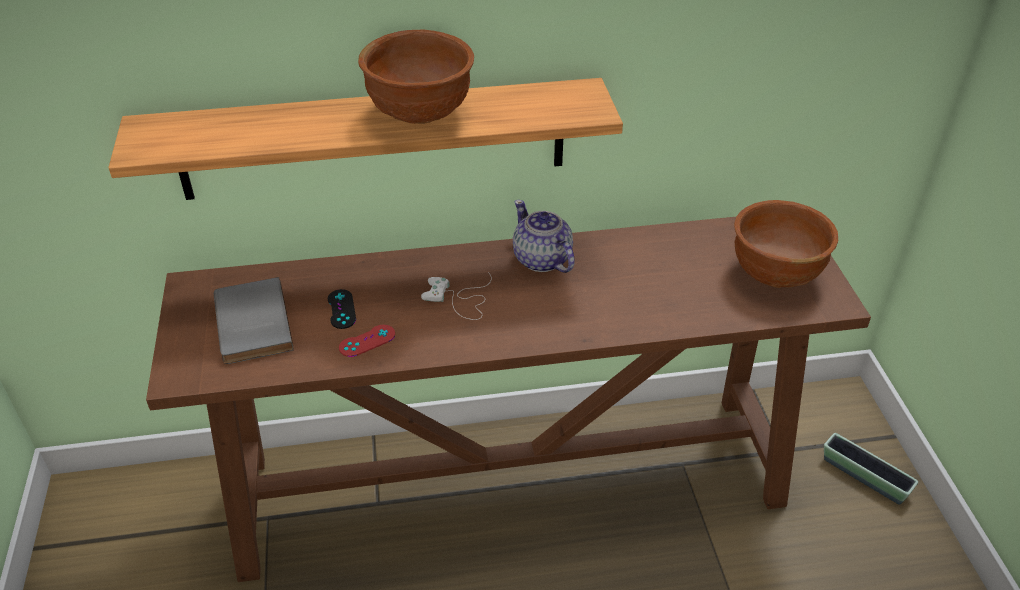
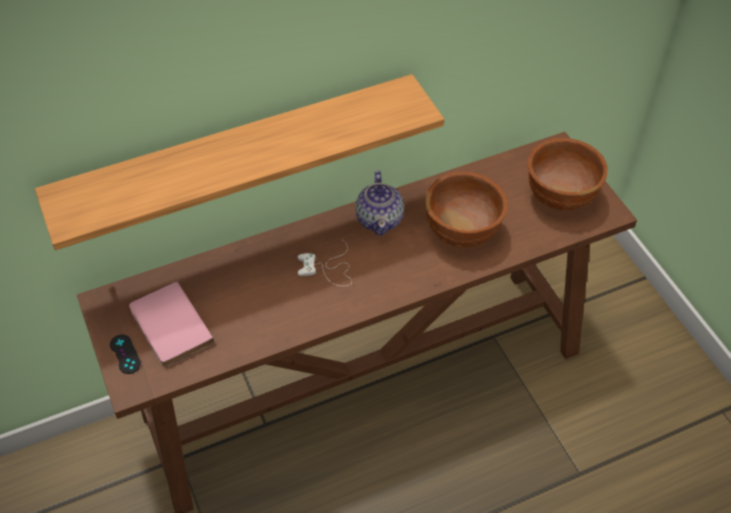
camera: 15 degrees left, 10 degrees up
(249, 324) = (168, 327): grey book -> pink book
(341, 309) = (237, 298): black game controller -> black game controller (125, 354)
(367, 341) = (269, 322): red game controller -> none
(421, 116) = (285, 141): brown bowl -> brown bowl (463, 232)
(542, 260) = (380, 219): teapot -> teapot turned 135 degrees counterclockwise
(864, 477) = (629, 316): planter -> none

